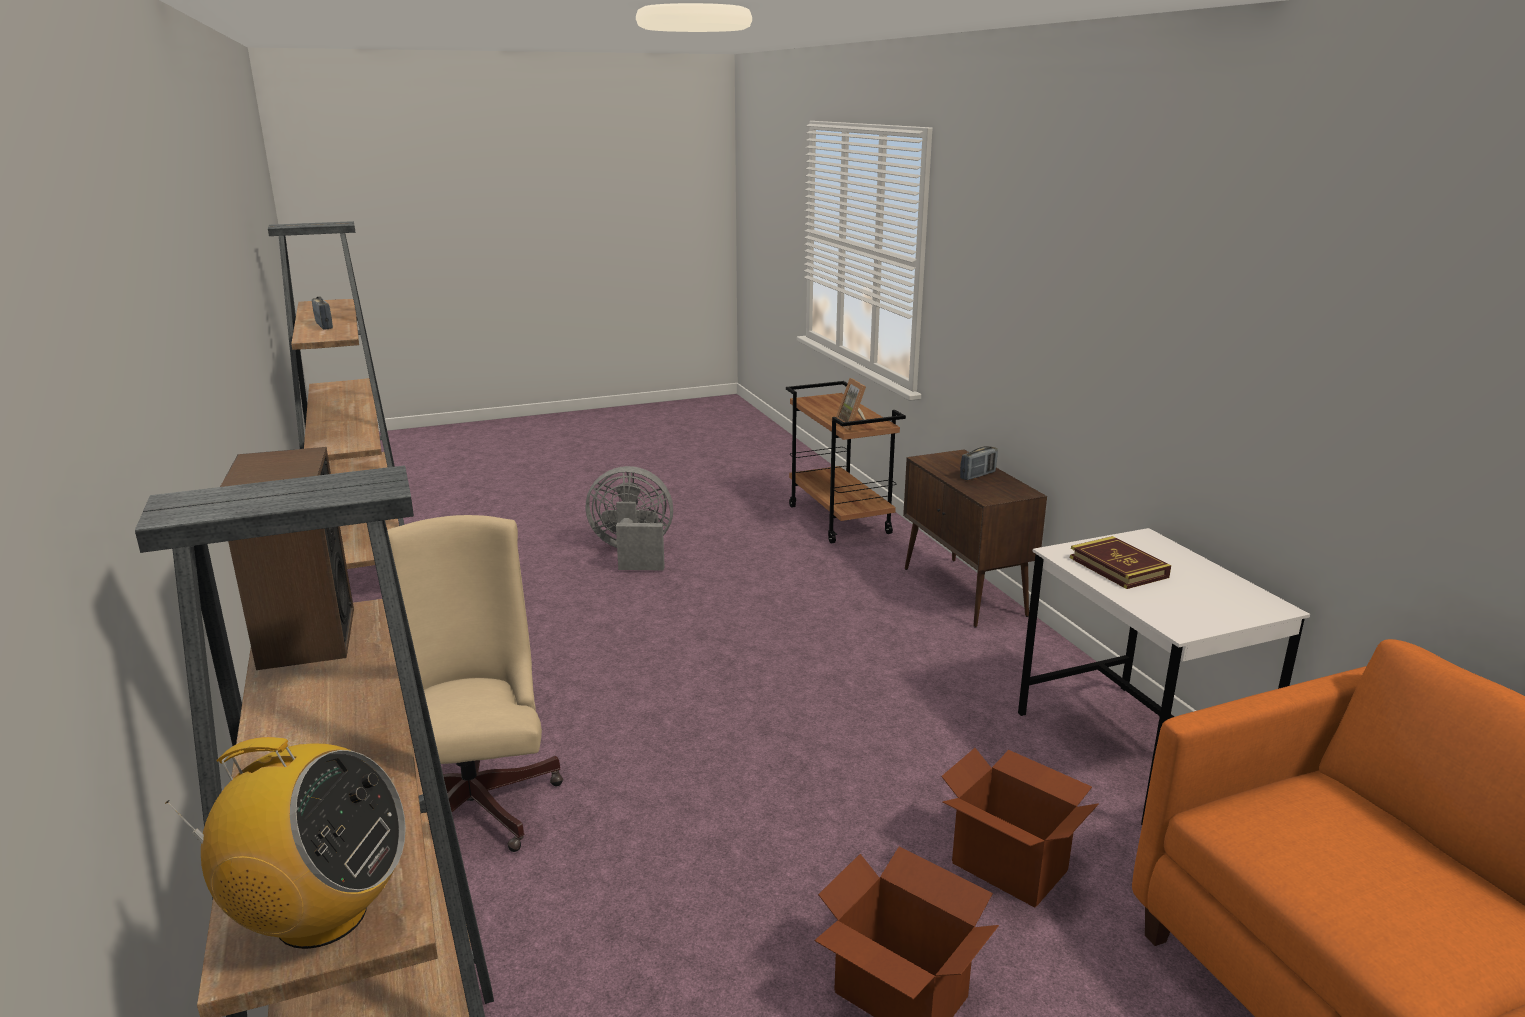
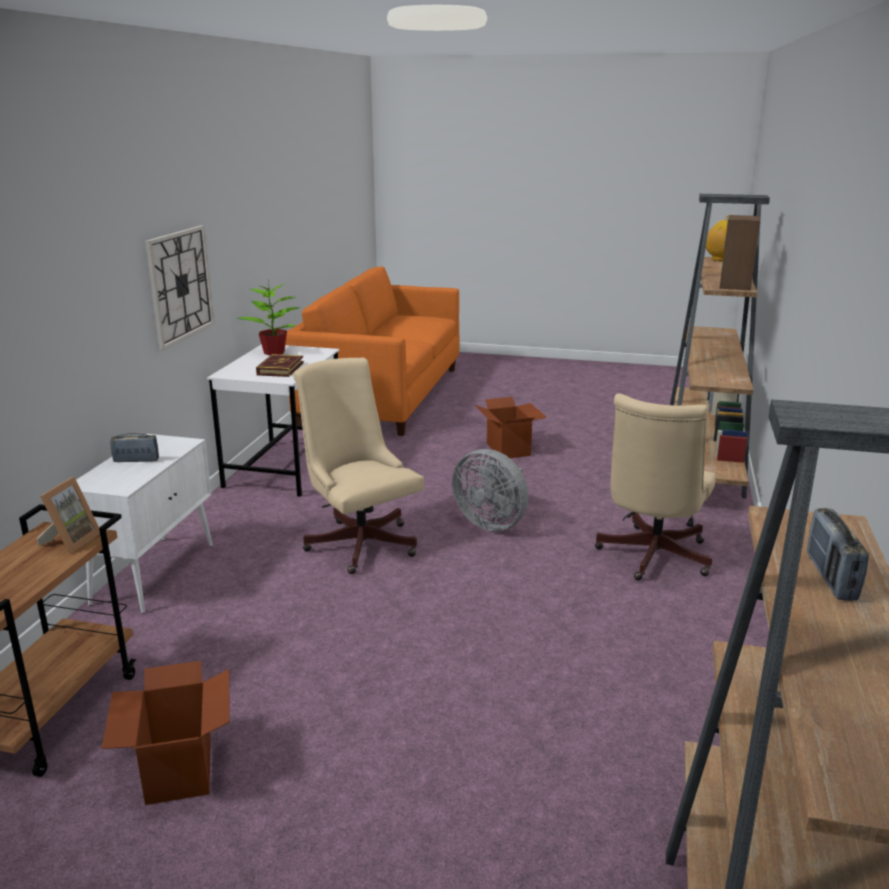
camera: 145 degrees left, 0 degrees up
(633, 553) = (349, 766): grey fan -> grey fan (492, 523)
(850, 684) = (359, 541): none -> beige office chair
(964, 592) = (155, 573): brown cabinet -> white cabinet
(1010, 866) = (415, 459): cardboard box -> cardboard box (178, 770)
(1149, 377) = (180, 285): none -> wall clock
(1225, 597) = (275, 352): none -> potted plant

